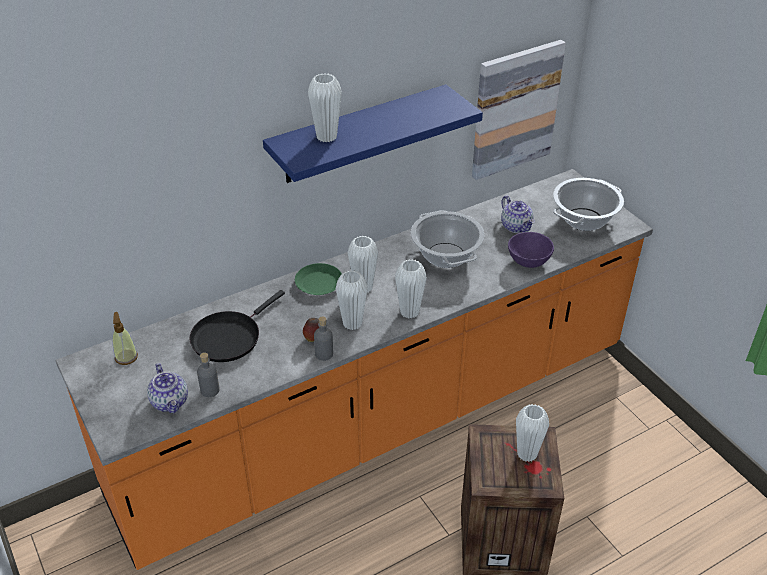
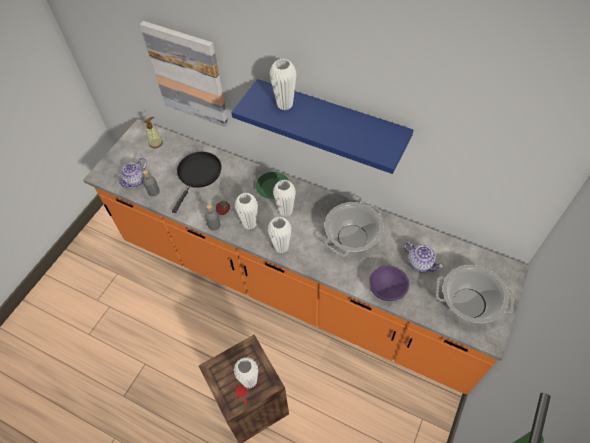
camera: 60 degrees right, 15 degrees up
(229, 337) = (198, 174): black frying pan -> black frying pan turned 105 degrees clockwise
(515, 109) = (481, 188): picture -> picture (188, 75)
(516, 226) = (420, 263): teapot -> teapot turned 75 degrees counterclockwise

